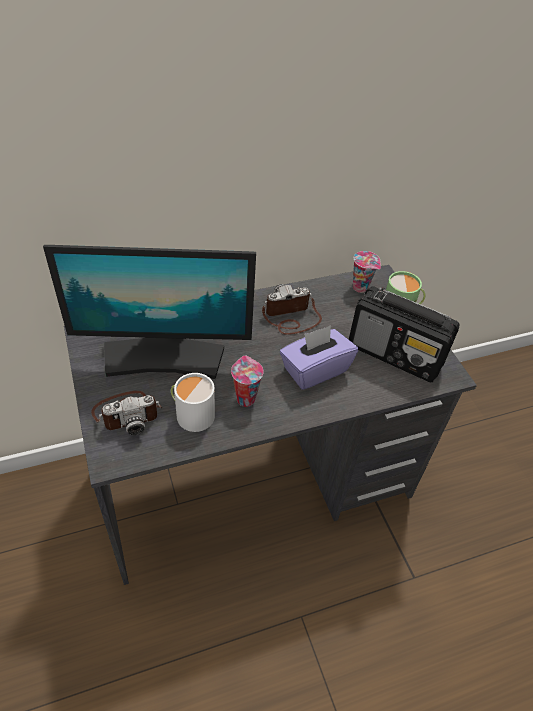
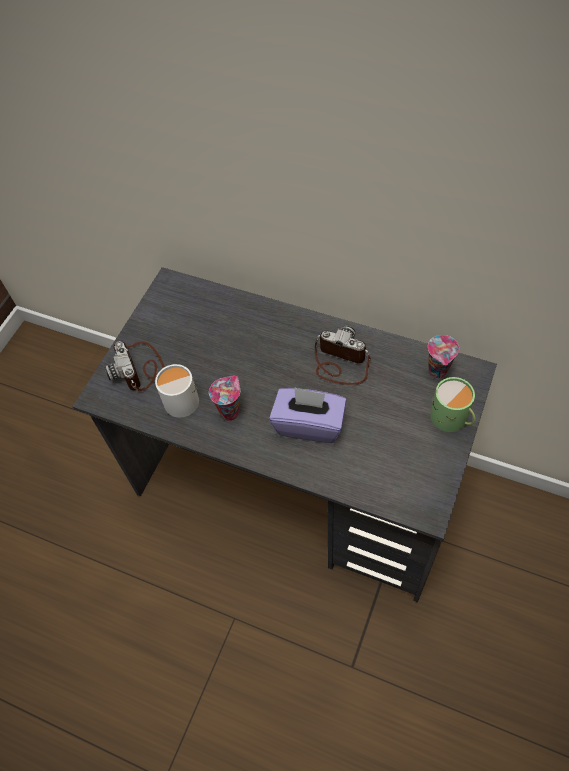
camera: 50 degrees right, 10 degrees up
(127, 413) = (139, 368): camera -> camera turned 45 degrees clockwise
(163, 357) = (205, 337): monitor -> none
(395, 354) = (397, 458): radio -> none

